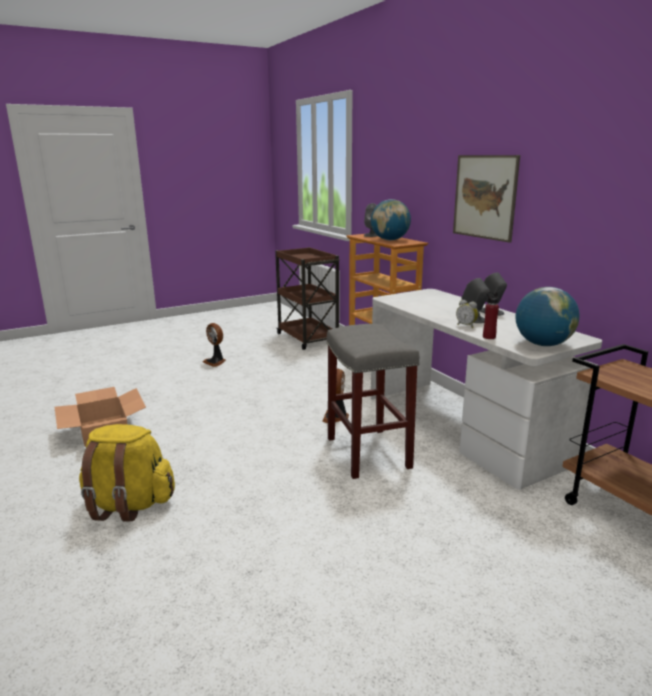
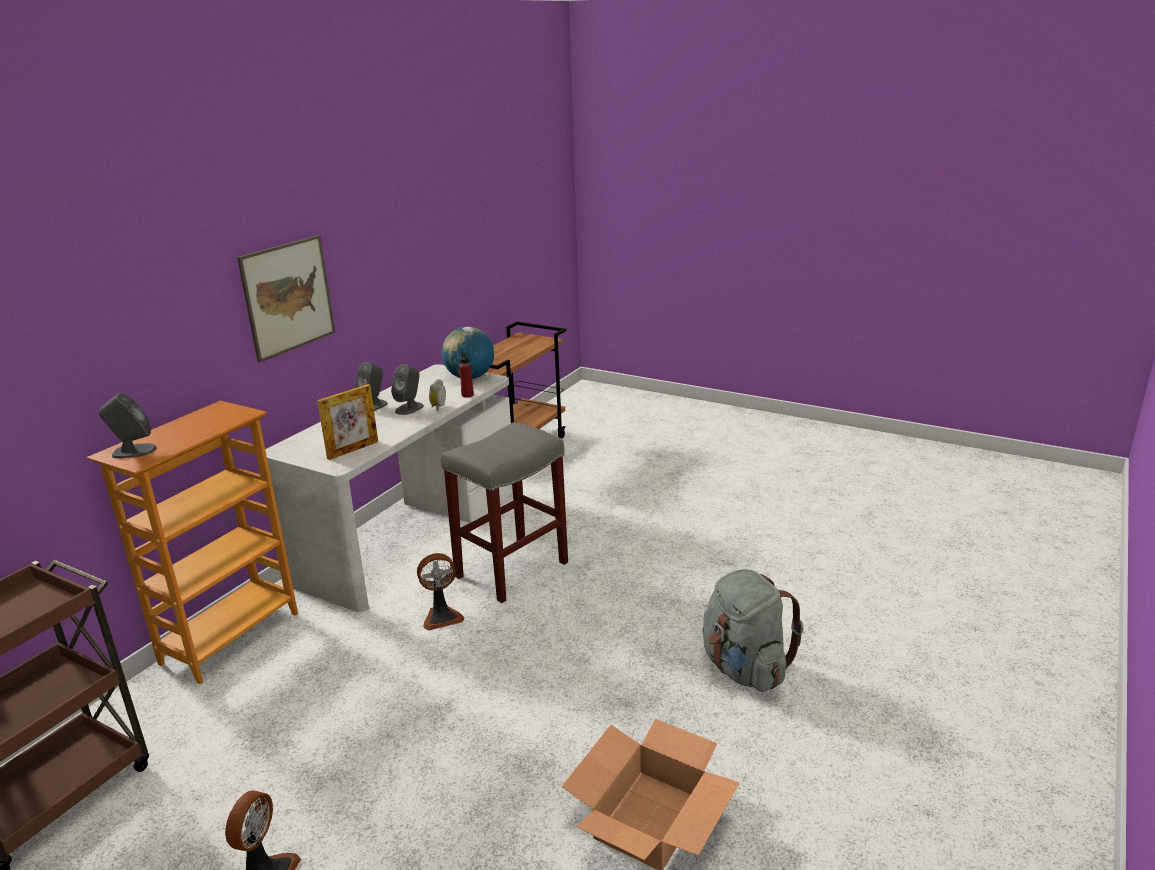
camera: 120 degrees left, 5 degrees up
(128, 505) = (744, 669): yellow backpack -> grey backpack
(390, 240) = (198, 426): globe -> none
(407, 302) = (353, 450): none -> picture frame

